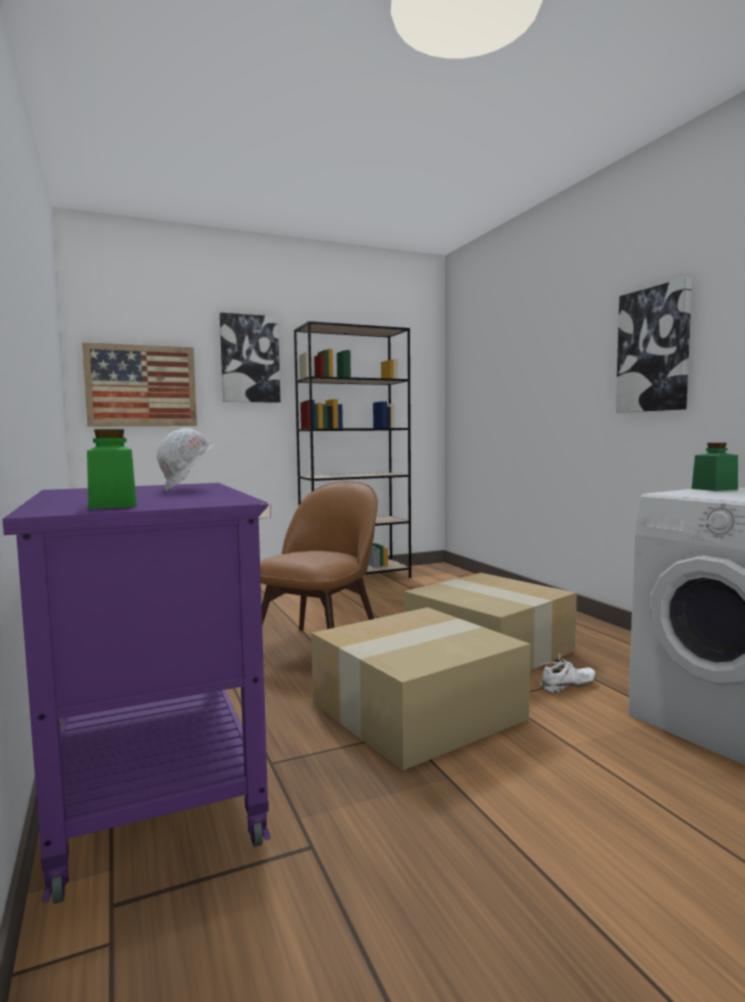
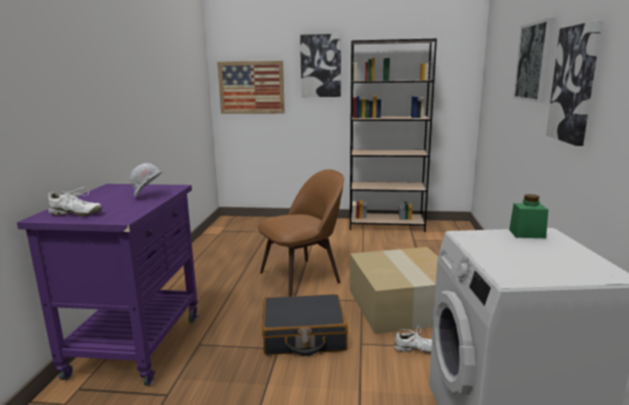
camera: 30 degrees right, 10 degrees up
(113, 505) = (76, 214): green jar -> white shoe
(417, 709) = (303, 336): cardboard box -> black suitcase
(564, 343) = (534, 62): none -> picture

